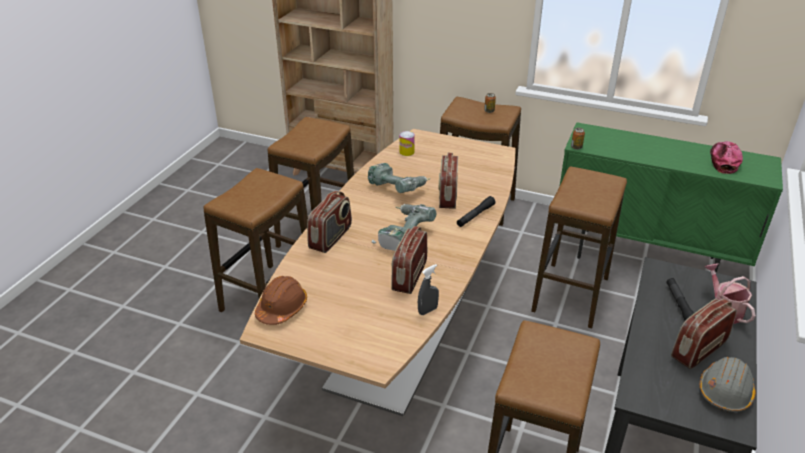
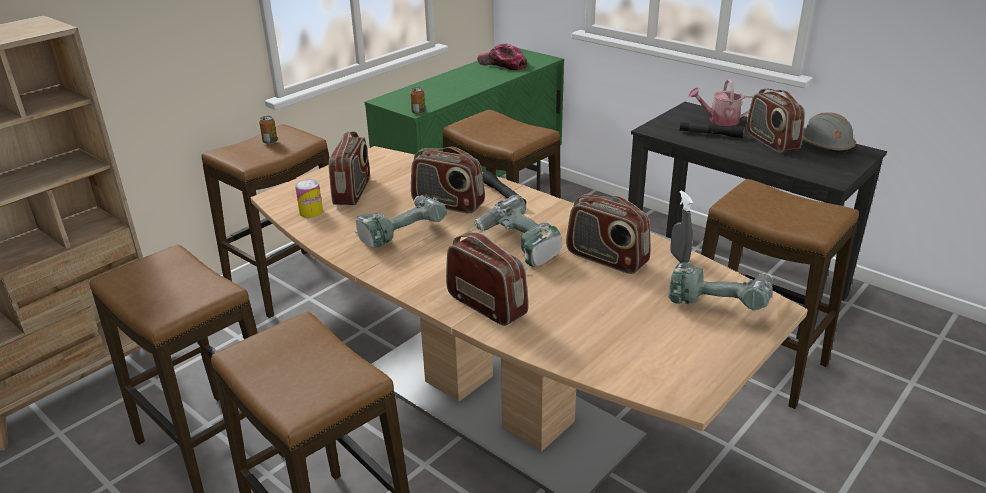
camera: 70 degrees left, 5 degrees down
(282, 308) = (641, 372): brown hard hat -> none
(374, 336) = (719, 302): none -> power drill
(441, 158) = (353, 192): none -> radio

